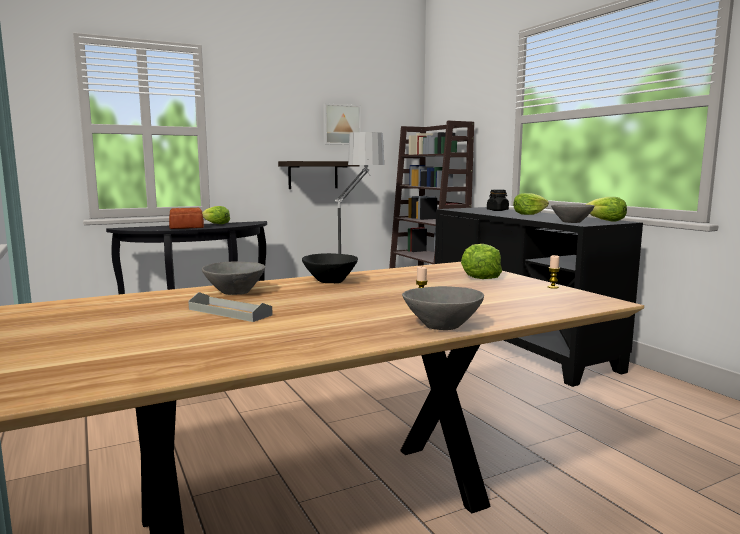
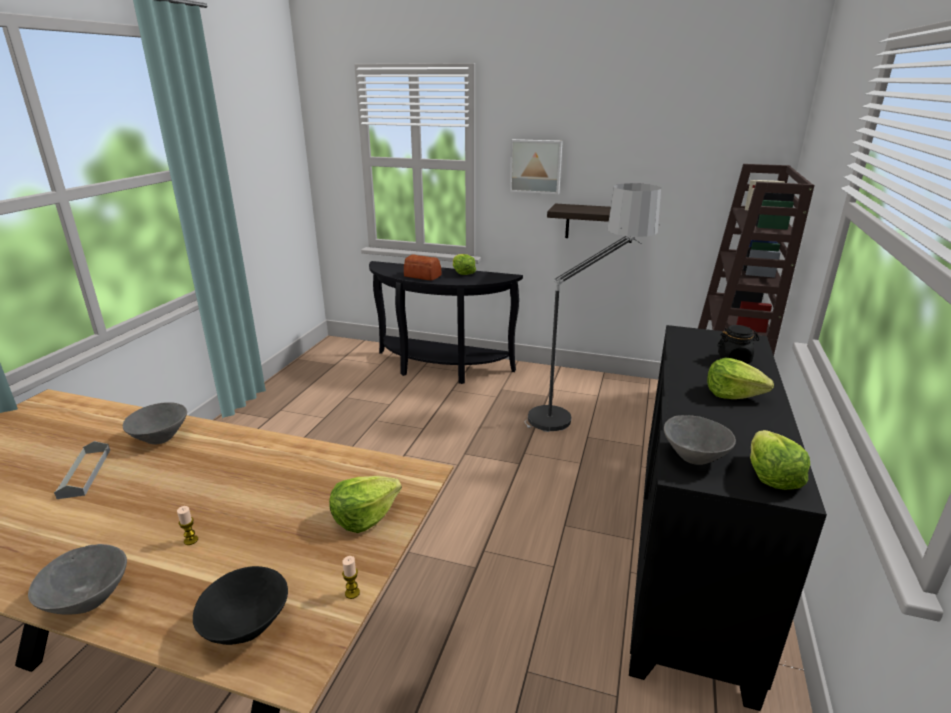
camera: 45 degrees right, 15 degrees up
(330, 281) = (246, 452): black bowl -> black bowl (246, 627)
(341, 124) = (648, 158): picture -> picture (536, 166)

